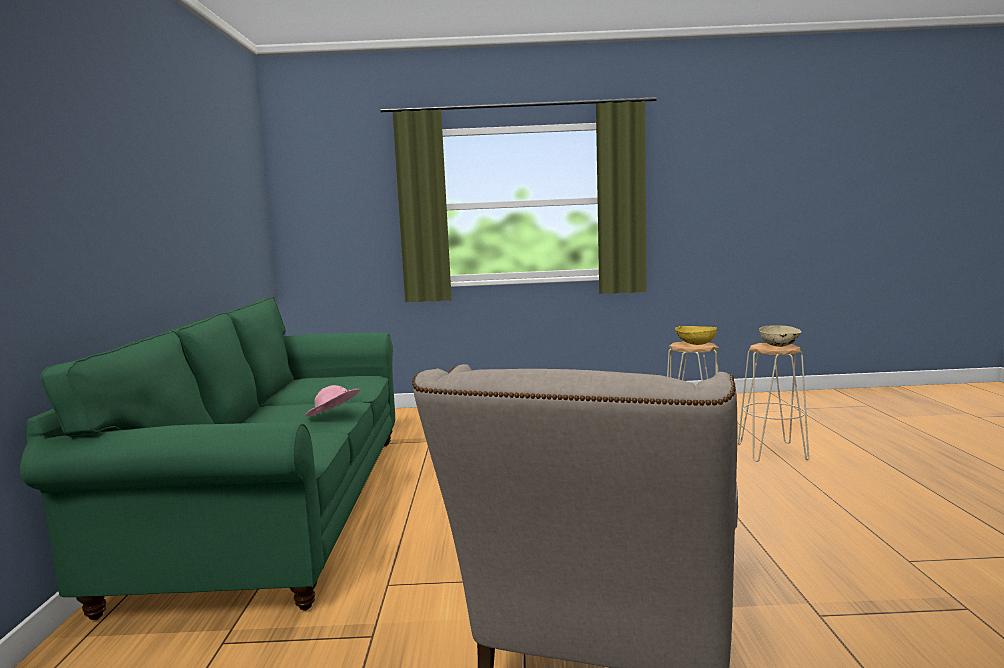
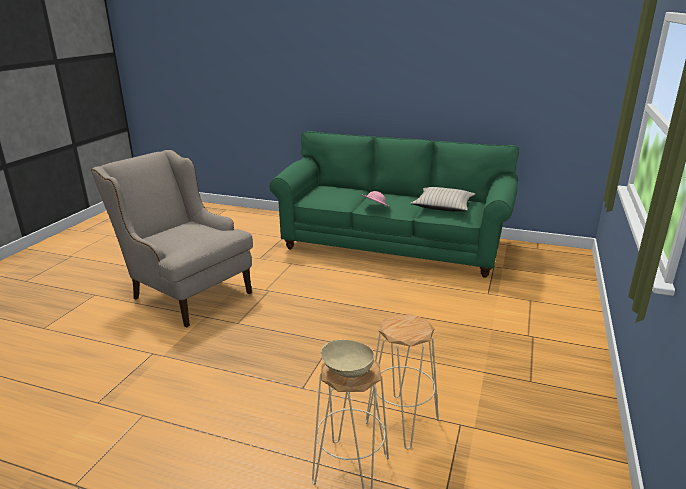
camera: 110 degrees right, 15 degrees up
(327, 385) = (443, 206): none -> beige pillow
(695, 344) = (404, 327): yellow bowl -> none

